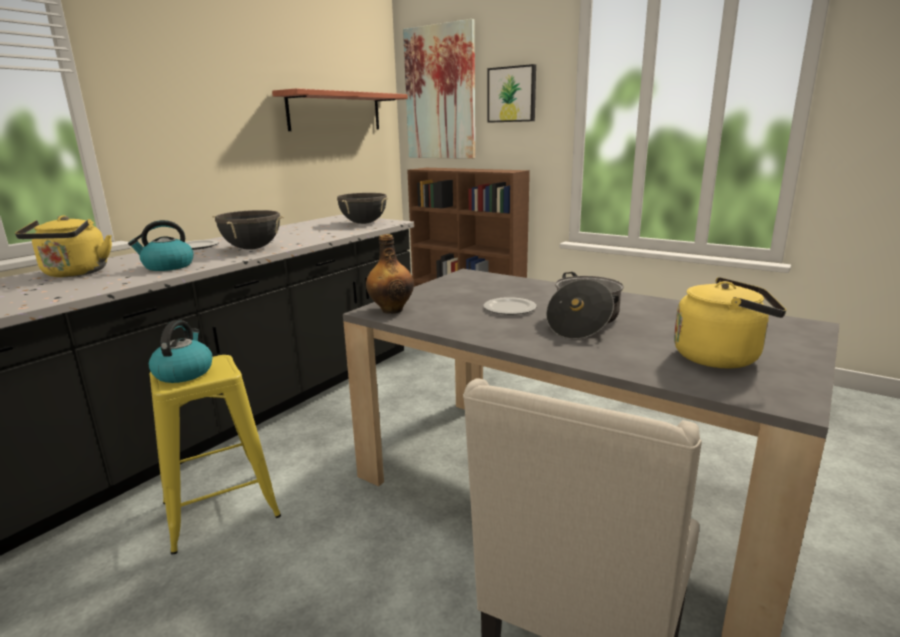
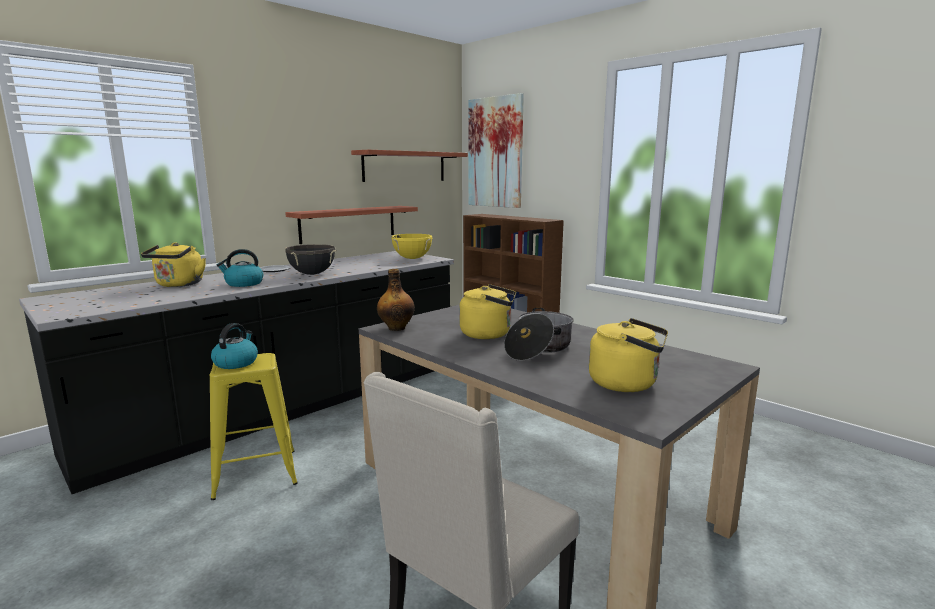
camera: 10 degrees right, 5 degrees down
(275, 184) = (348, 224): none -> shelf
(363, 223) = (412, 258): black cooking pot -> yellow cooking pot
(510, 309) = (489, 334): plate -> yellow kettle
(512, 94) = (551, 155): picture -> none

